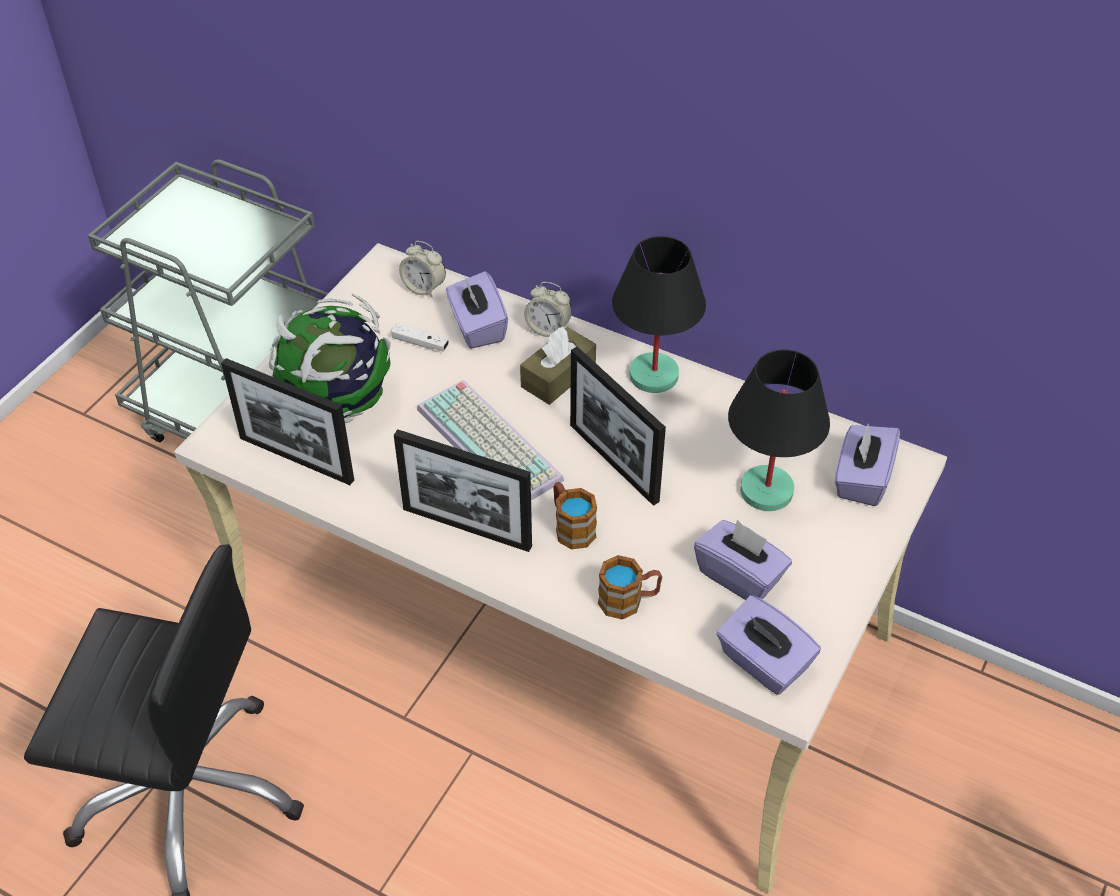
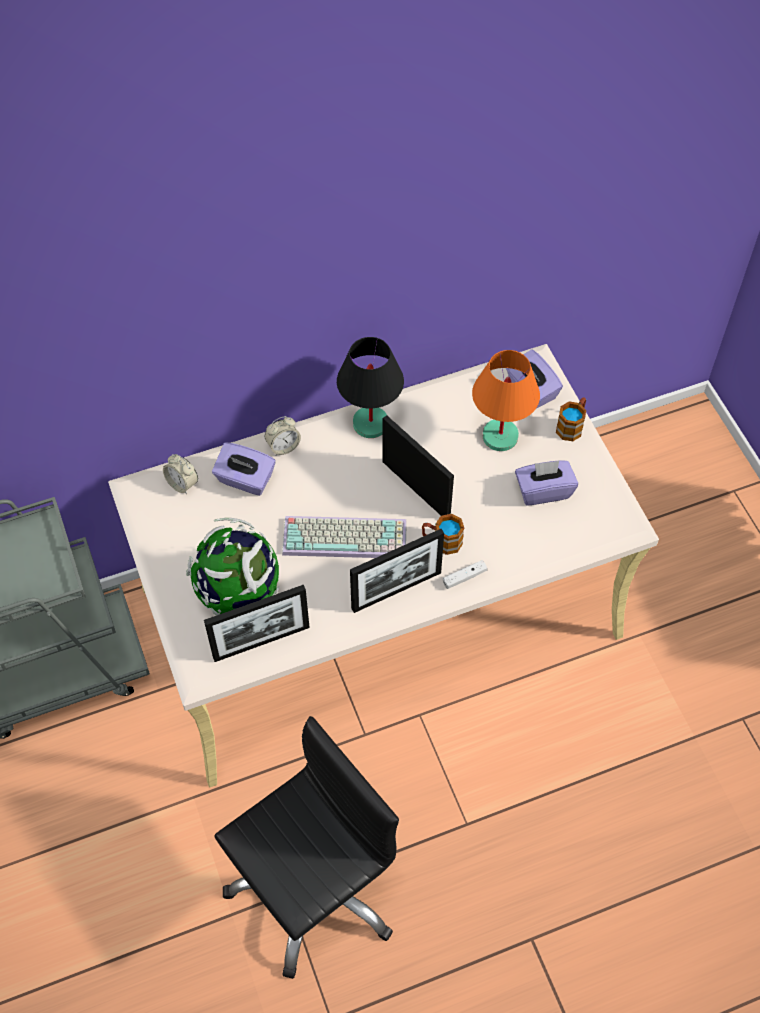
camera: 50 degrees left, 10 degrees up
(420, 343) = (228, 517): white game controller -> white game controller (464, 577)
(424, 288) = (182, 484): alarm clock -> alarm clock turned 60 degrees clockwise
(558, 376) = (326, 468): brown tissue box -> none
(613, 462) = (416, 489): picture frame -> picture frame turned 135 degrees counterclockwise
(629, 600) = (515, 551): mug -> mug (572, 426)
(763, 663) = (604, 522): purple tissue box -> none
(766, 492) = (500, 437): black table lamp -> orange table lamp

